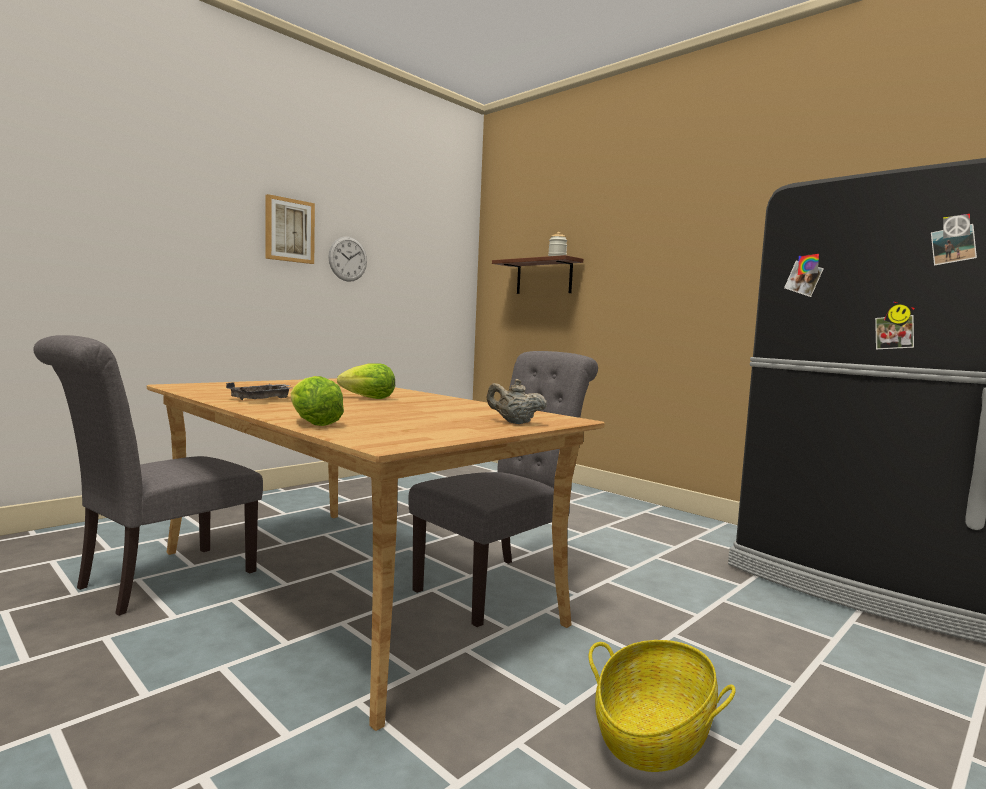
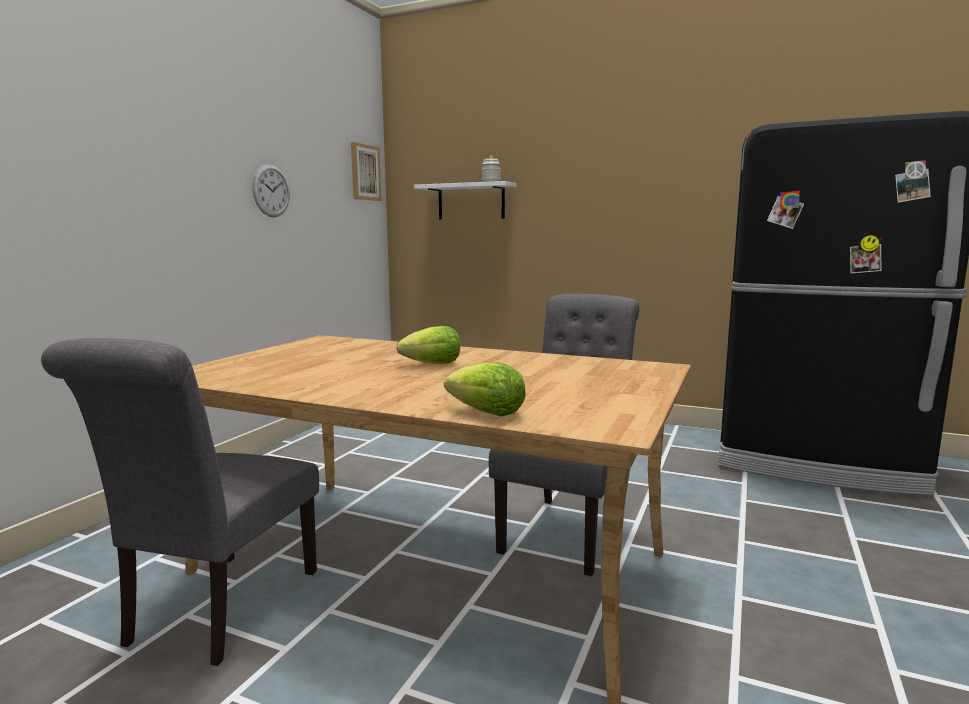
camera: 20 degrees left, 5 degrees up
(263, 399) = (340, 384): grey tray -> none
(289, 230) = (210, 160): picture -> picture (365, 172)
(514, 423) = (637, 379): beige teapot -> none
(544, 277) = (471, 202): brown shelf -> white shelf
(653, 734) = (816, 635): basket -> none

